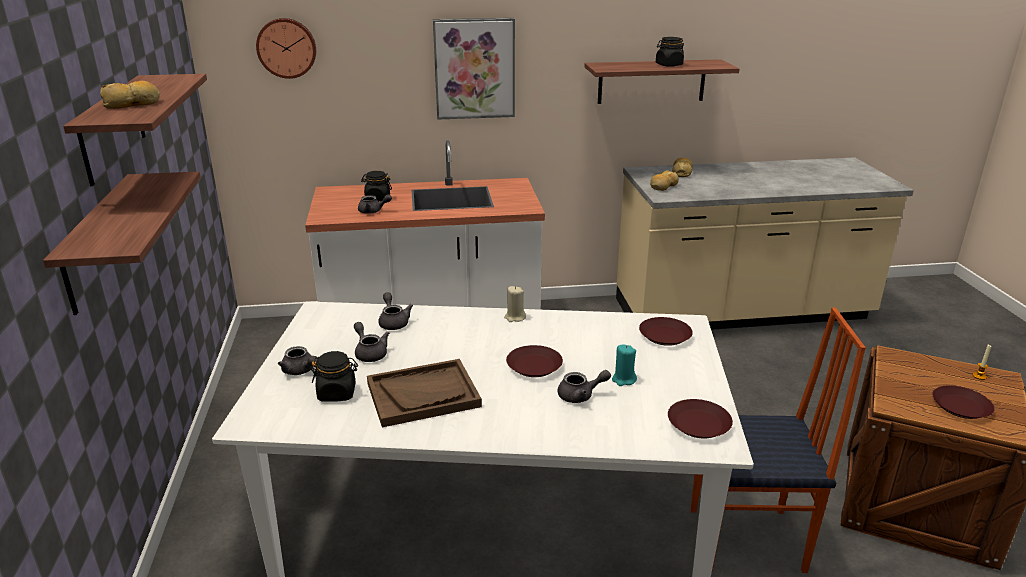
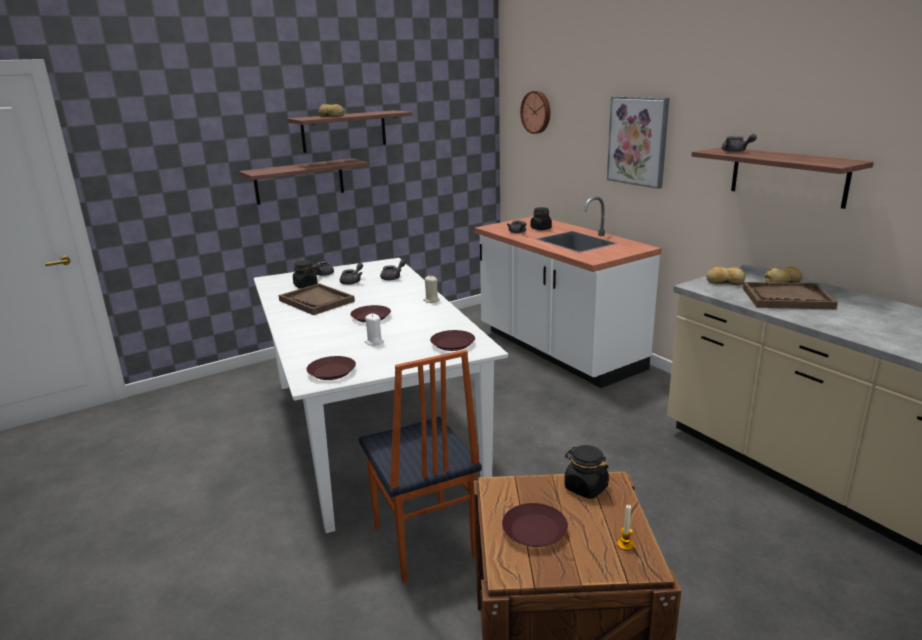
camera: 65 degrees right, 5 degrees down
(580, 396) = (343, 335): grey teapot -> grey teapot (736, 151)
(623, 380) = (374, 342): turquoise candle -> white candle
(668, 65) = (782, 156): black jar -> black jar (585, 487)
(719, 182) = (786, 298): none -> brown tray

